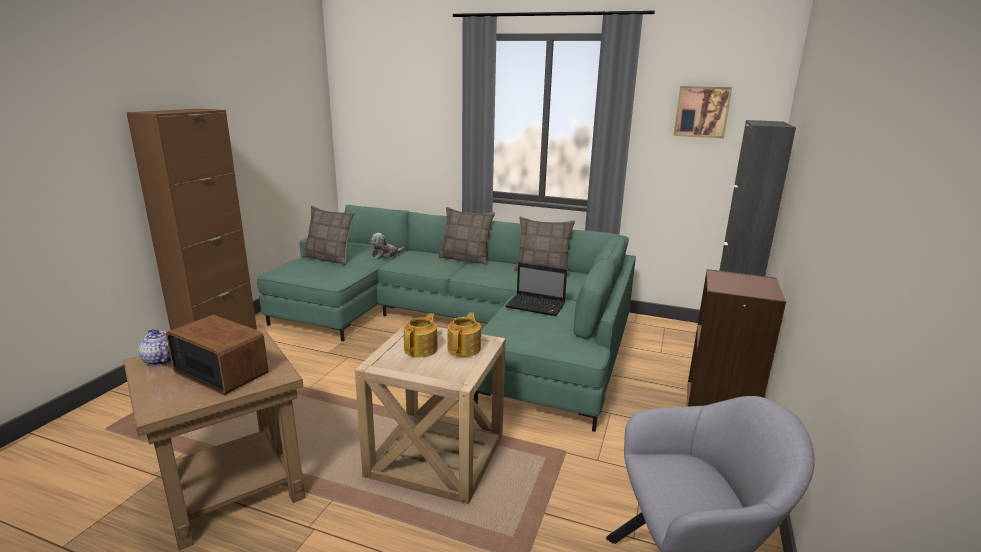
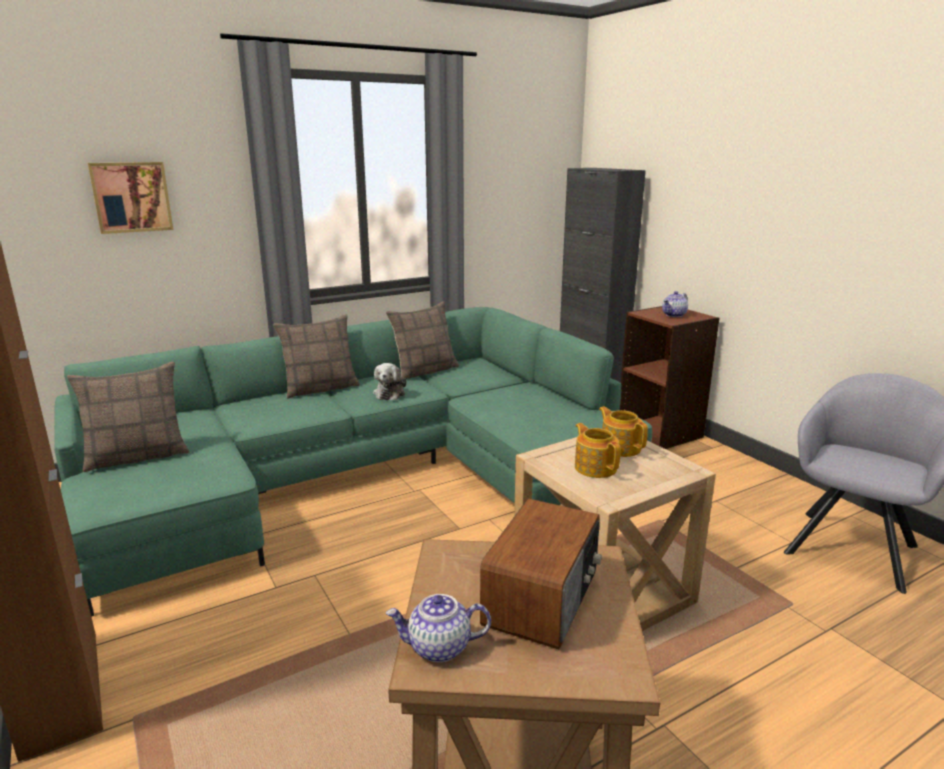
camera: 50 degrees left, 0 degrees up
(222, 372) = (543, 598): radio -> radio turned 135 degrees clockwise
(385, 255) = (206, 421): plush toy -> plush toy (390, 393)
(536, 306) = (505, 402): laptop -> none
(702, 112) = (517, 163): picture -> picture (131, 197)
(743, 285) = (674, 315): none -> teapot

